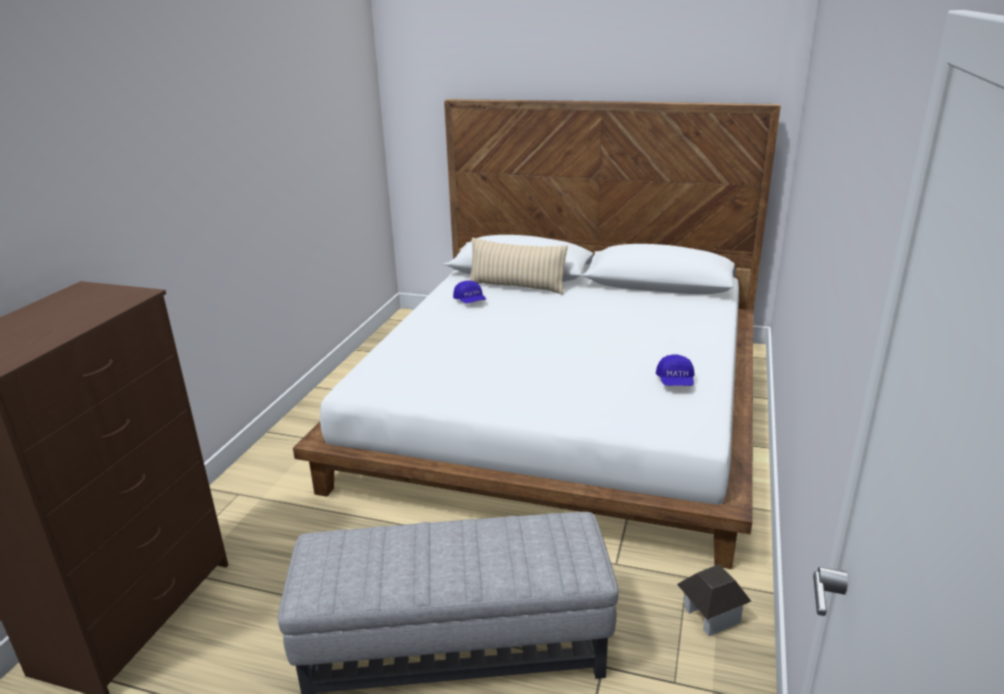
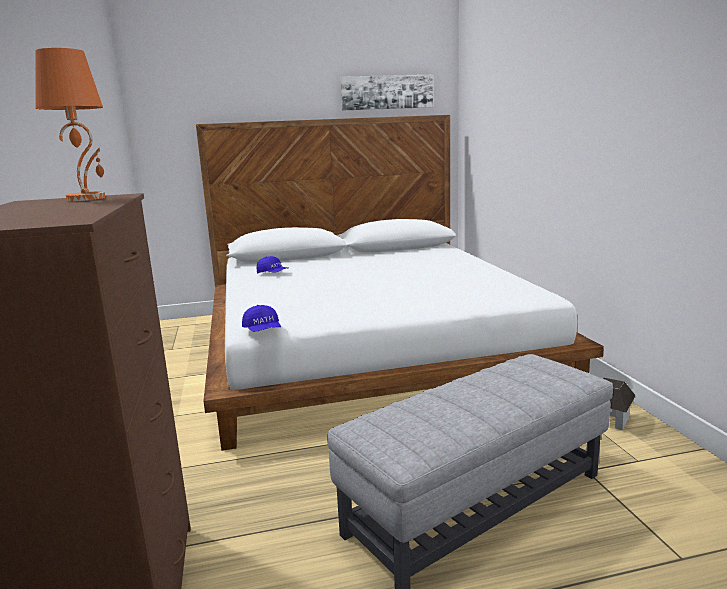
camera: 30 degrees left, 10 degrees down
(108, 298) = (87, 198): none -> orange table lamp
(517, 287) = (297, 262): beige pillow -> none
(675, 382) = (489, 279): blue cap -> blue cap (263, 330)
(693, 67) = (387, 92): none -> picture

